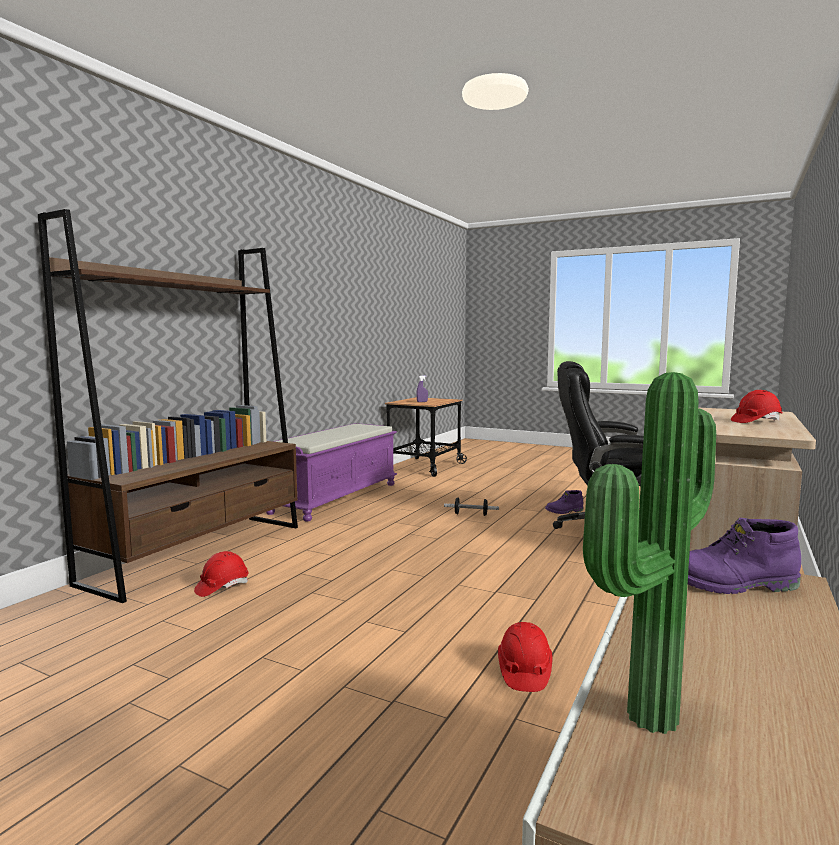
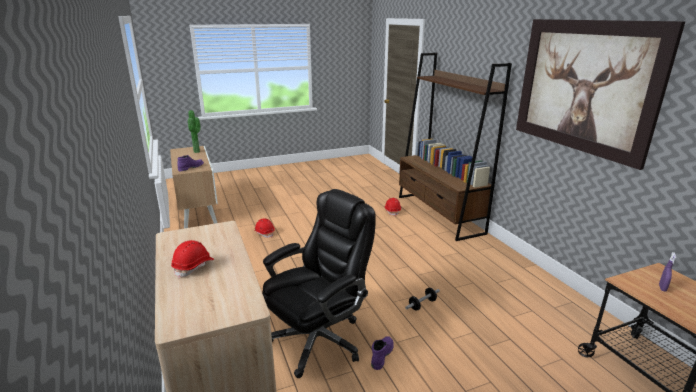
camera: 130 degrees right, 15 degrees up
(313, 278) = (584, 86): none -> picture
(335, 497) = (521, 271): purple bench -> none

